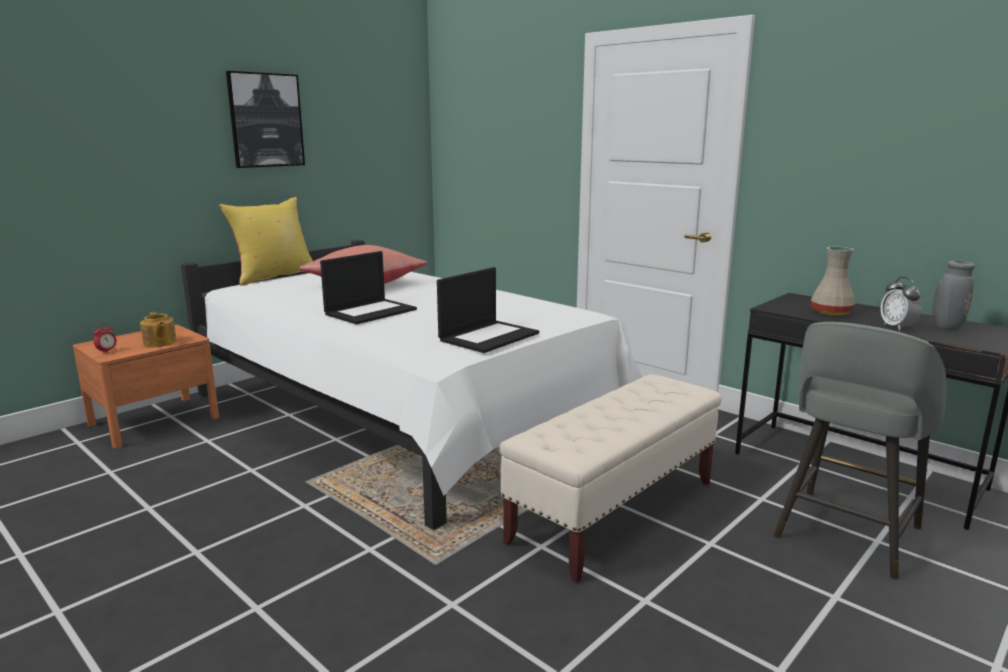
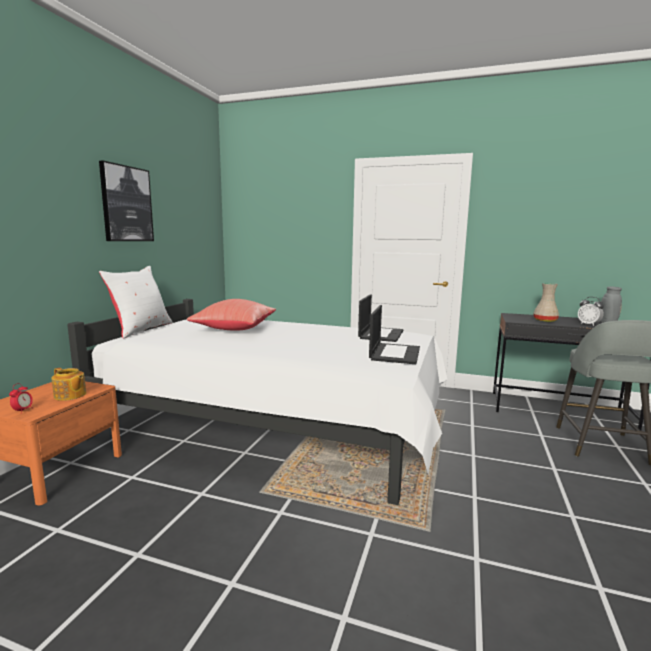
camera: 25 degrees left, 5 degrees down
(274, 276) = (141, 329): yellow pillow -> white pillow
(371, 311) = (279, 346): laptop -> laptop (381, 334)
(614, 511) = (484, 462): beige bench -> none

